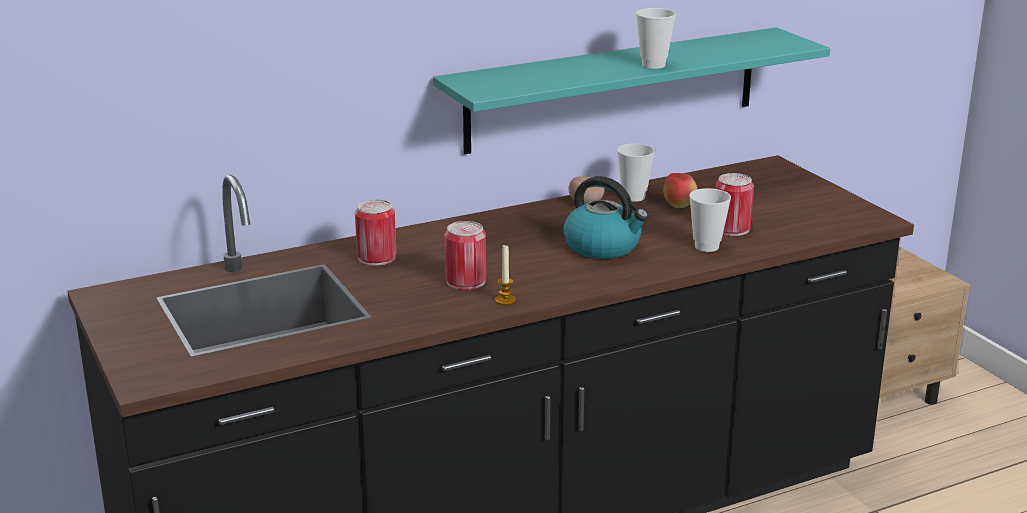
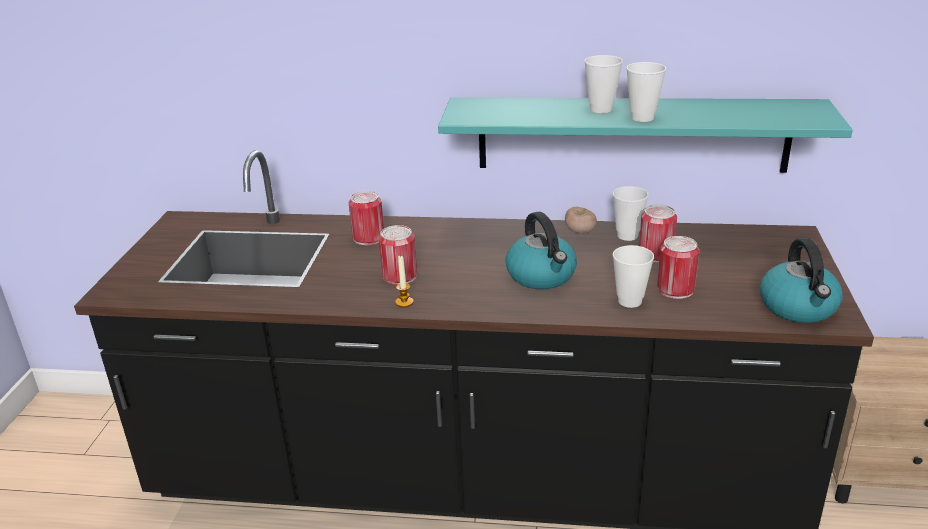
camera: 35 degrees right, 5 degrees up
(604, 64) = (601, 109): none -> cup
(679, 206) = (655, 254): apple -> can
(840, 218) = (798, 307): none -> kettle

